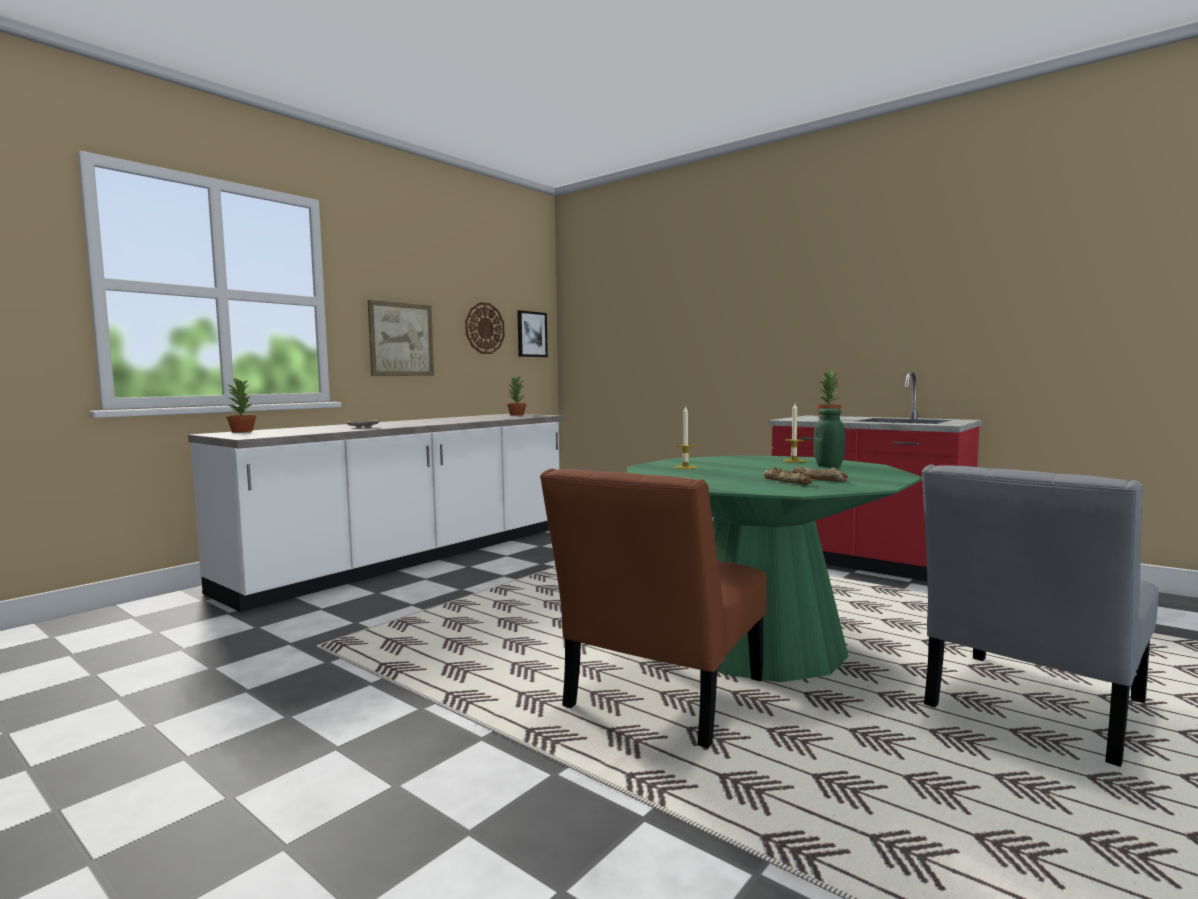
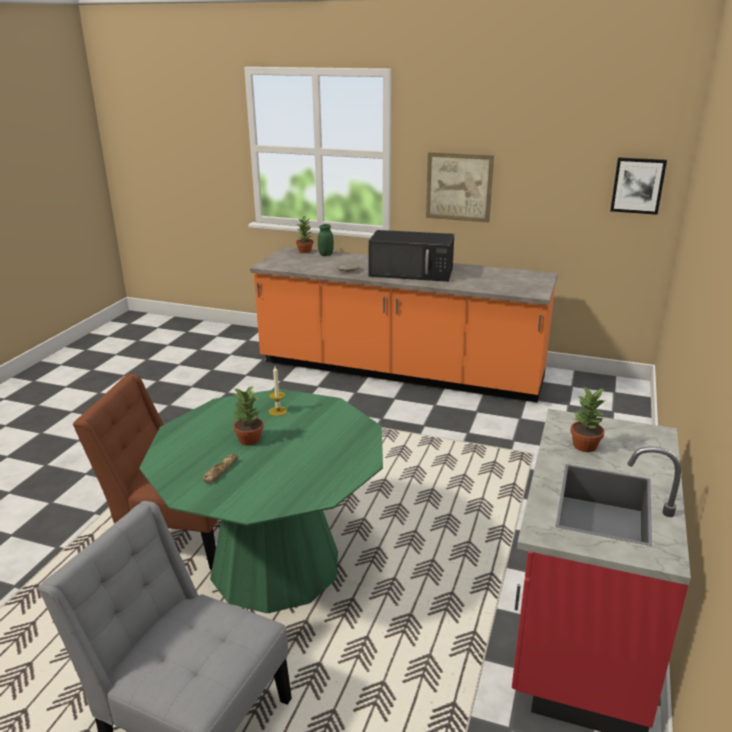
camera: 70 degrees right, 20 degrees up
(411, 558) = (399, 371): white counter -> orange counter
(421, 422) = (412, 272): none -> black microwave
(484, 328) = (563, 177): wall clock -> none
(516, 415) = (533, 282): potted plant -> potted plant (249, 440)
(787, 481) = (205, 458): bread -> none
(794, 461) = (340, 455): candle -> none
(828, 466) = (307, 474): green jar -> green jar (326, 255)

